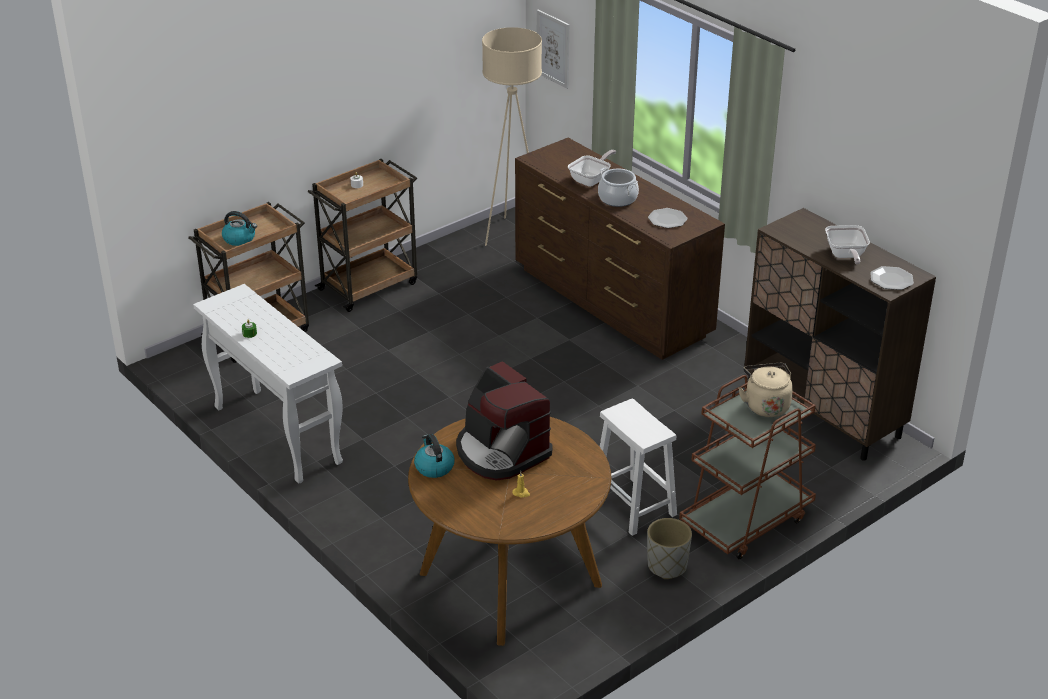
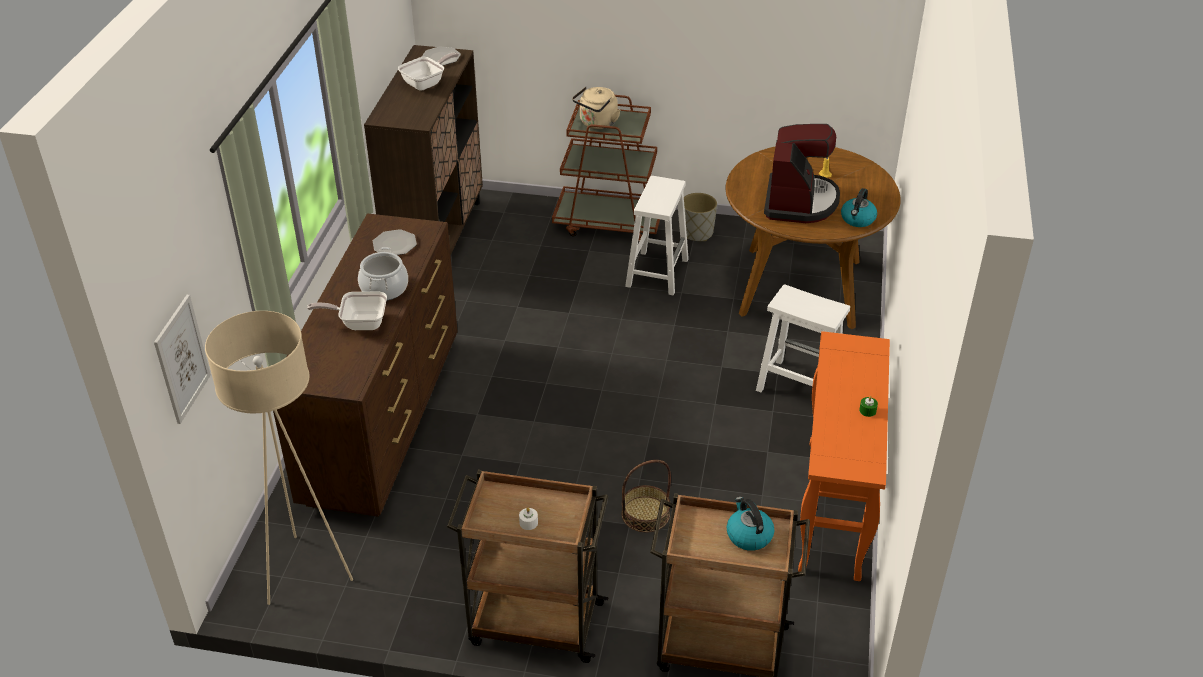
camera: 130 degrees left, 5 degrees up
(276, 434) = (834, 509): white console table -> orange console table
(386, 359) = (645, 514): none -> basket
(401, 494) = (797, 386): none -> white stool

